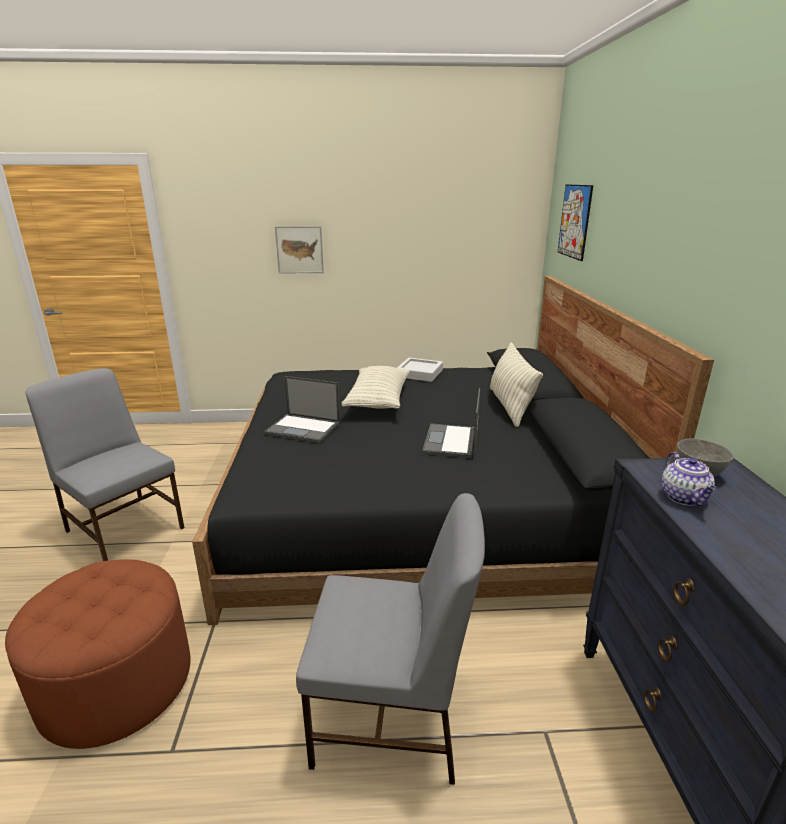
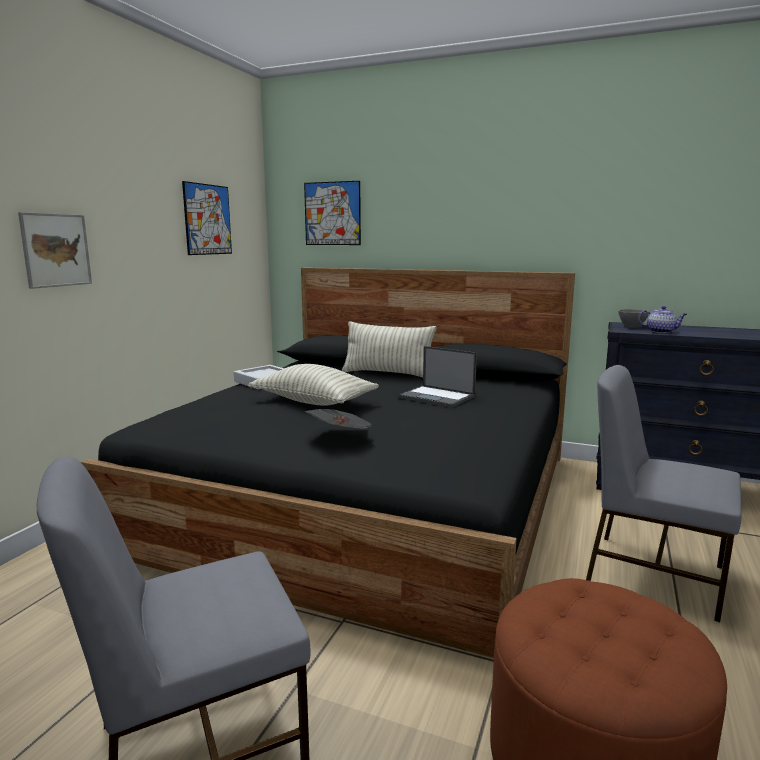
camera: 65 degrees left, 10 degrees down
(304, 428) = (342, 437): laptop -> newspaper
(391, 717) = (651, 573): grey chair -> grey chair turned 90 degrees counterclockwise
(453, 224) = (207, 219): none -> picture

